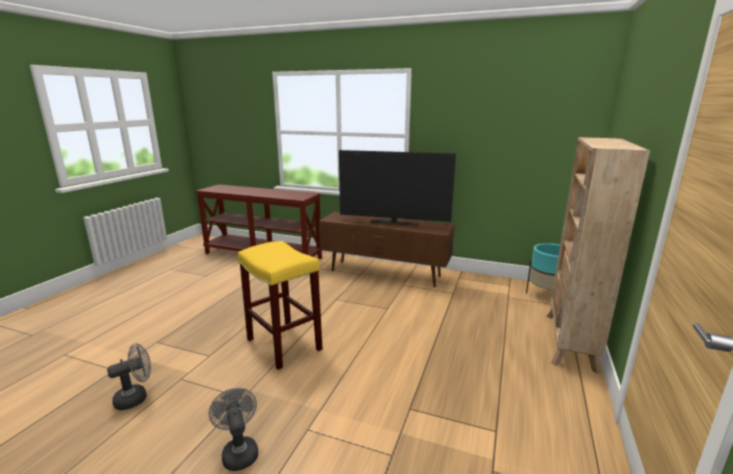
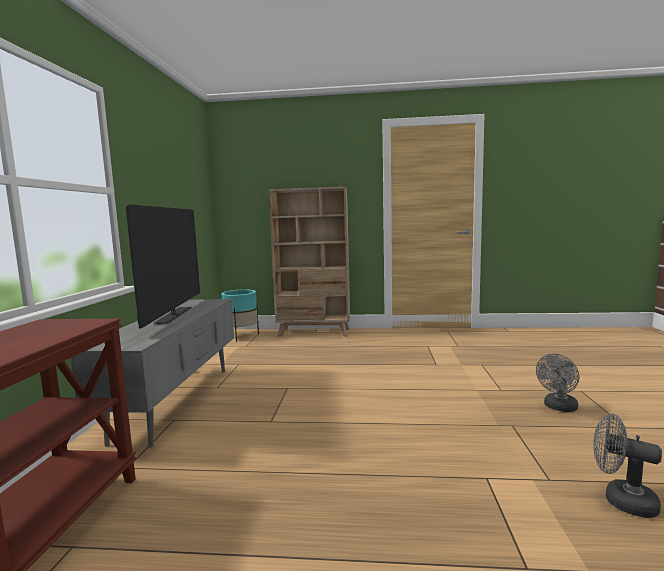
camera: 105 degrees left, 10 degrees down
(285, 344) = (408, 428): yellow stool -> none
(385, 274) = (177, 402): brown tv stand -> grey tv stand

